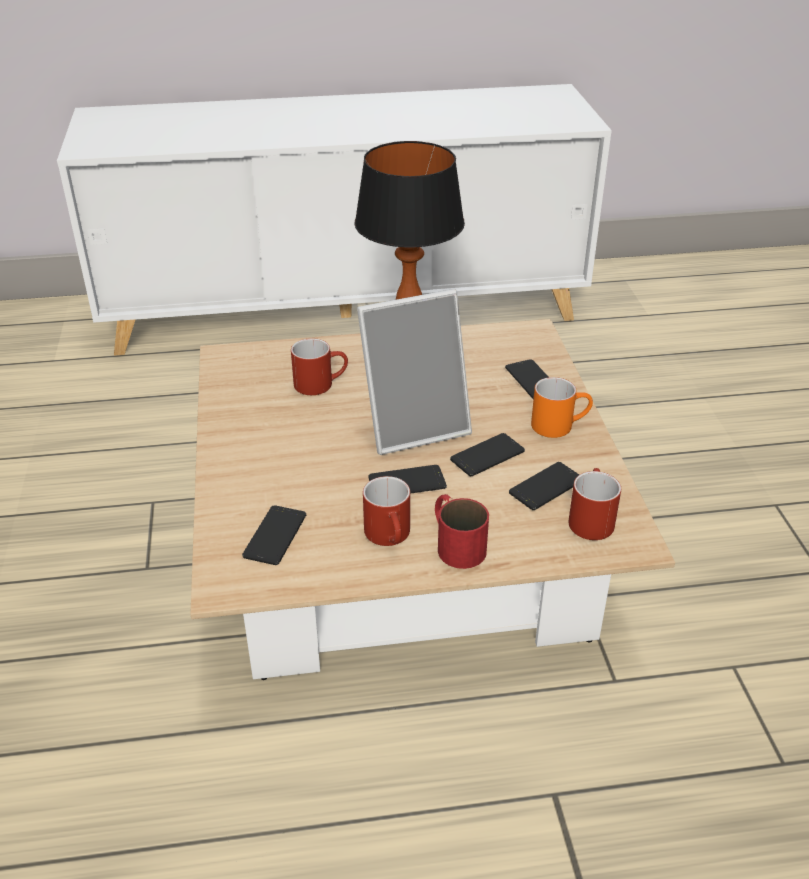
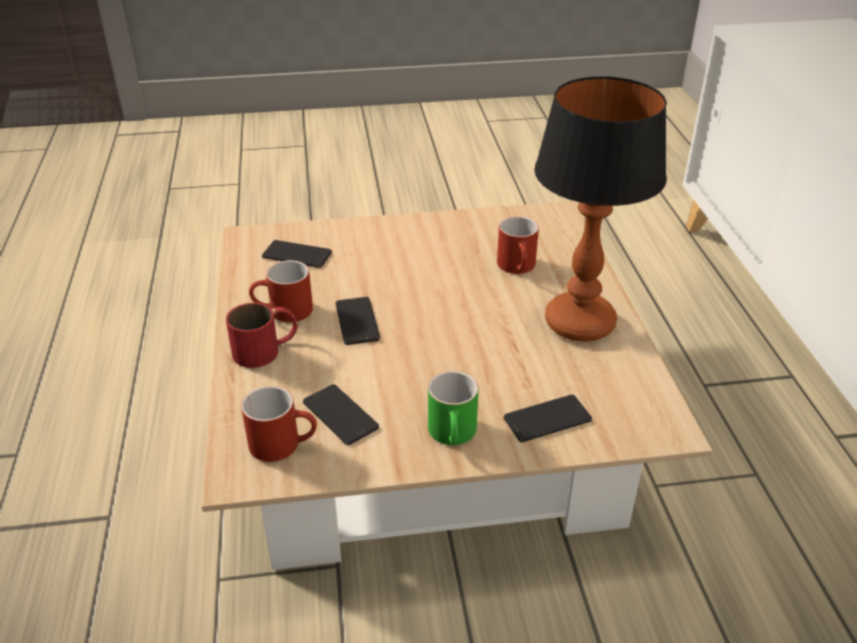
camera: 90 degrees right, 0 degrees up
(414, 425) = (450, 326): picture frame -> none
(487, 455) = (396, 374): phone -> none
(559, 424) = (454, 435): orange mug -> green mug

